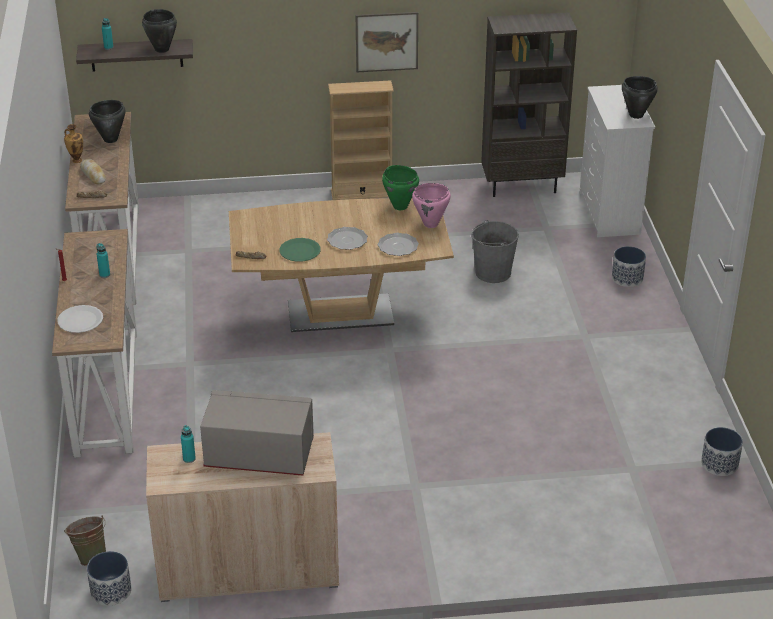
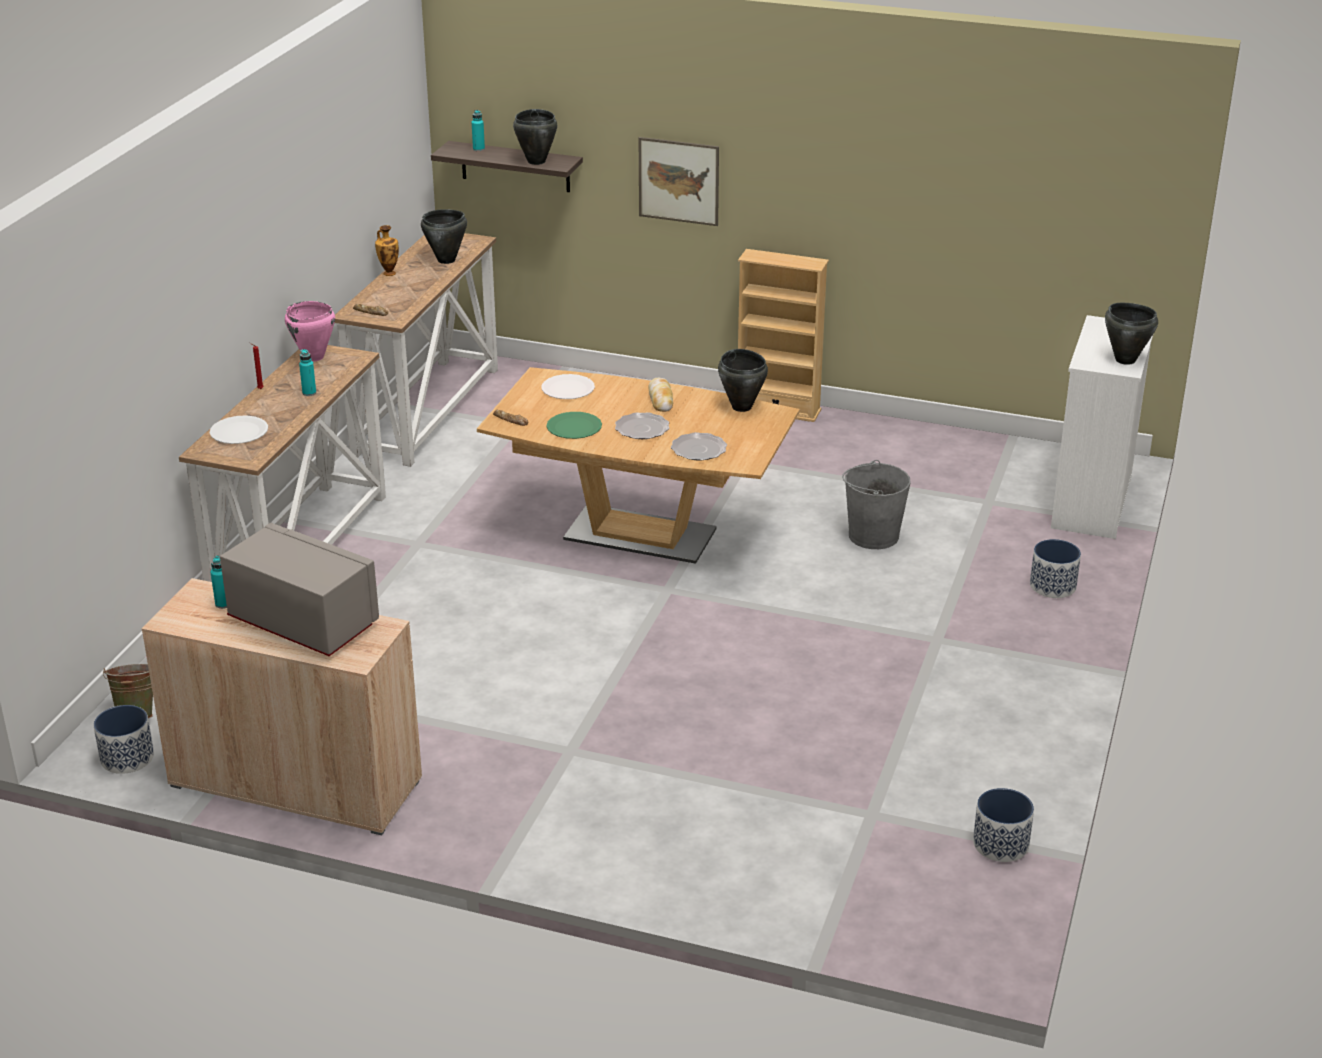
camera: 25 degrees right, 5 degrees down
(93, 175) = (393, 291): bread -> bread (661, 399)
(270, 221) = (568, 389): none -> white plate
(387, 41) = (828, 205): picture -> picture (678, 181)
(400, 206) = (742, 407): green cooking pot -> black cooking pot
(431, 224) = (763, 434): pink cooking pot -> pink cooking pot (314, 357)
(522, 186) = (995, 446): brown bookcase -> none

